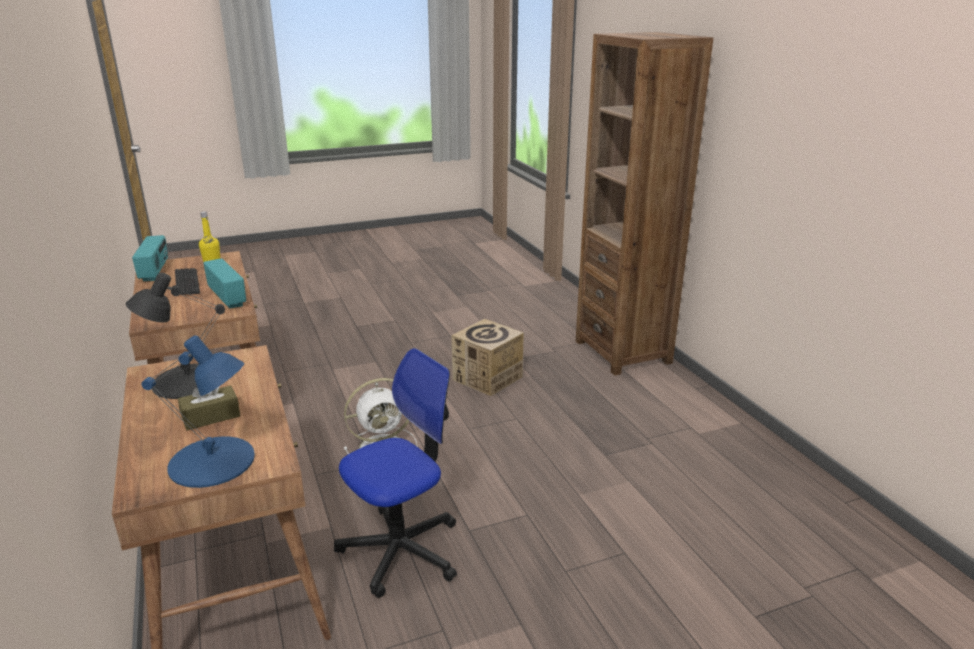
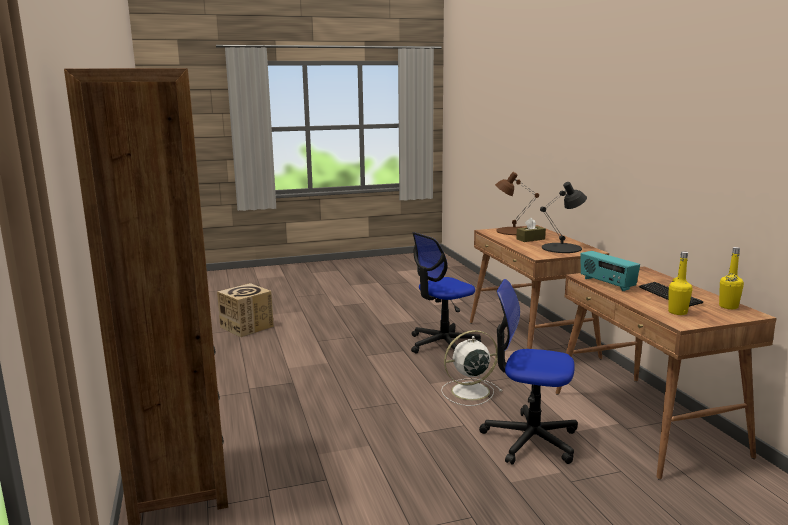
camera: 175 degrees left, 10 degrees down
(155, 272) = (728, 306): radio -> yellow bottle
(213, 462) = (513, 231): blue table lamp -> brown table lamp
(342, 393) = (530, 439): none -> office chair
(487, 378) = (369, 451): cardboard box -> cardboard box (247, 327)

